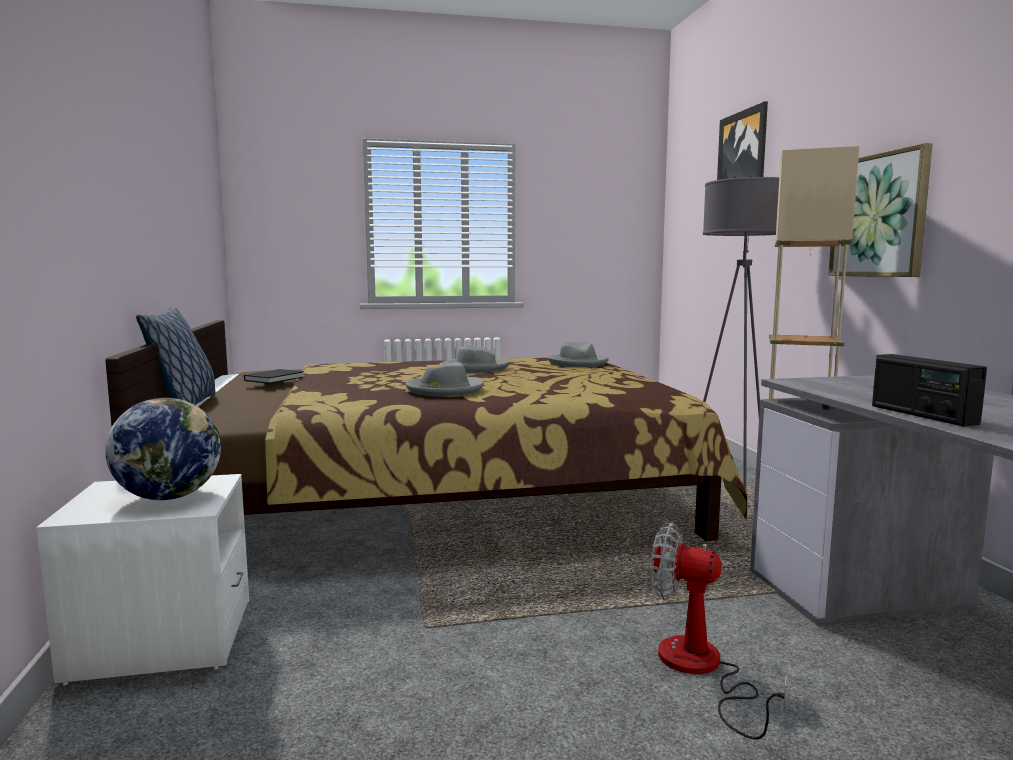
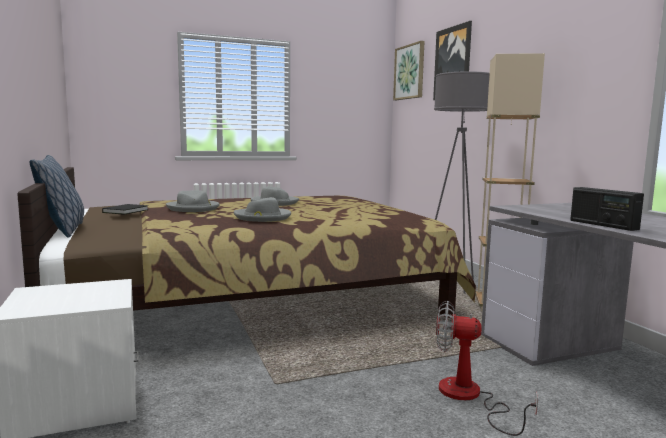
camera: 10 degrees left, 0 degrees up
(169, 497) = (85, 296): globe -> none
(578, 363) = (344, 199): grey hat -> grey hat (193, 208)
(879, 216) = (551, 100): picture -> picture (409, 72)

